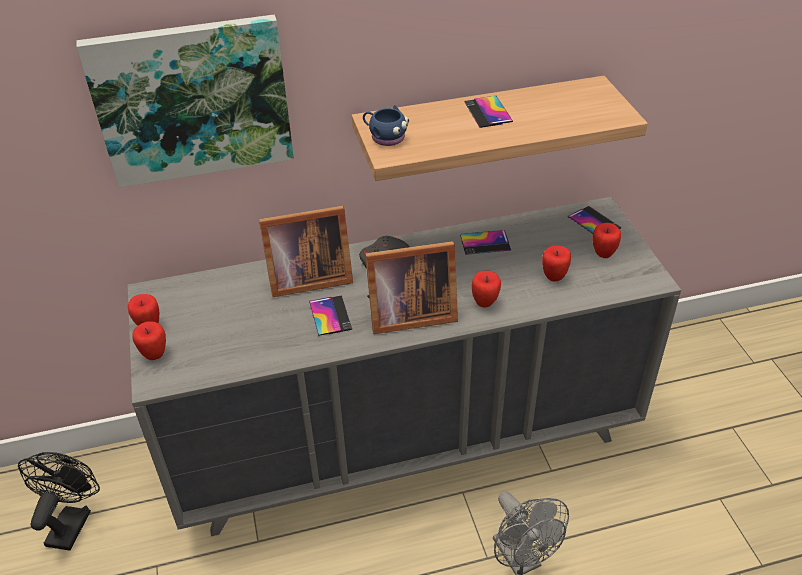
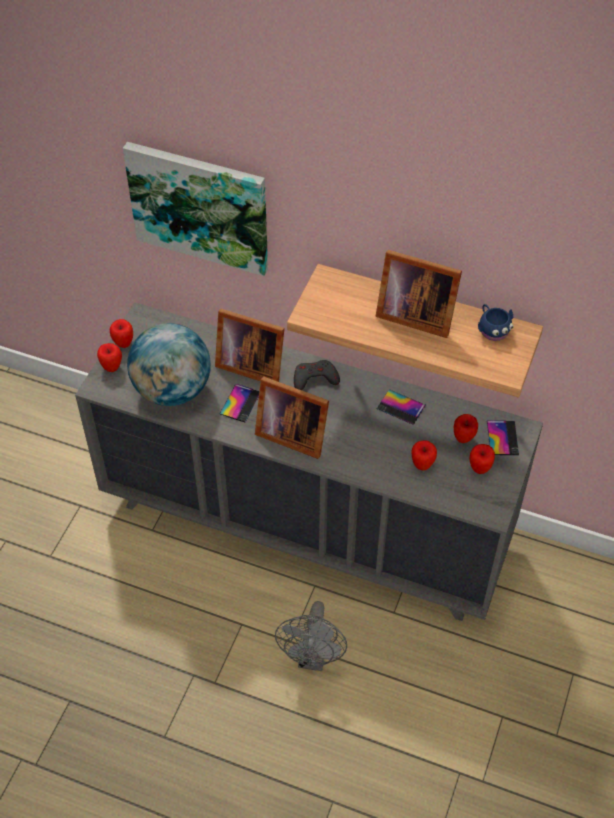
camera: 35 degrees right, 10 degrees up
(71, 521) = (50, 442): black fan -> none
(245, 341) = (172, 390): none -> globe
(385, 137) = (319, 298): blue mug -> blue mug (492, 329)
(485, 303) = (351, 456): apple -> apple (463, 438)
(488, 112) = (413, 314): phone -> picture frame

